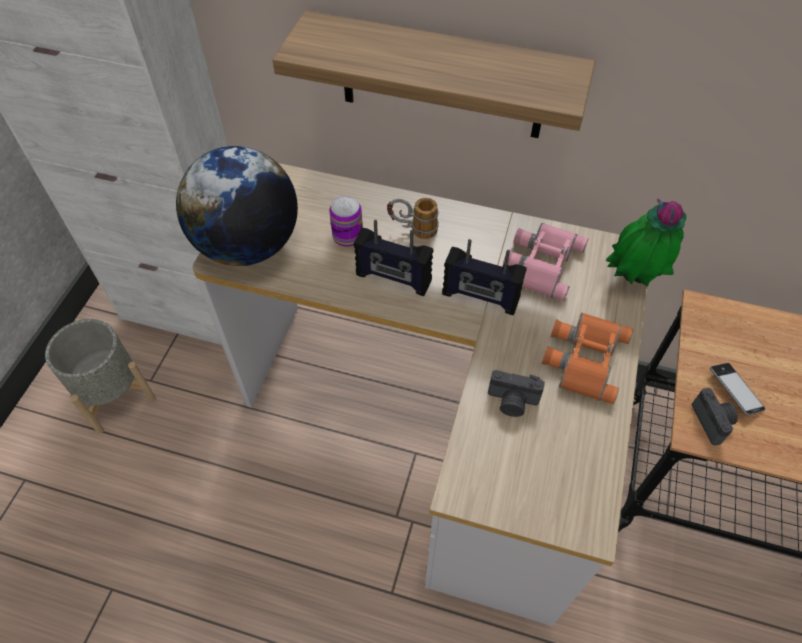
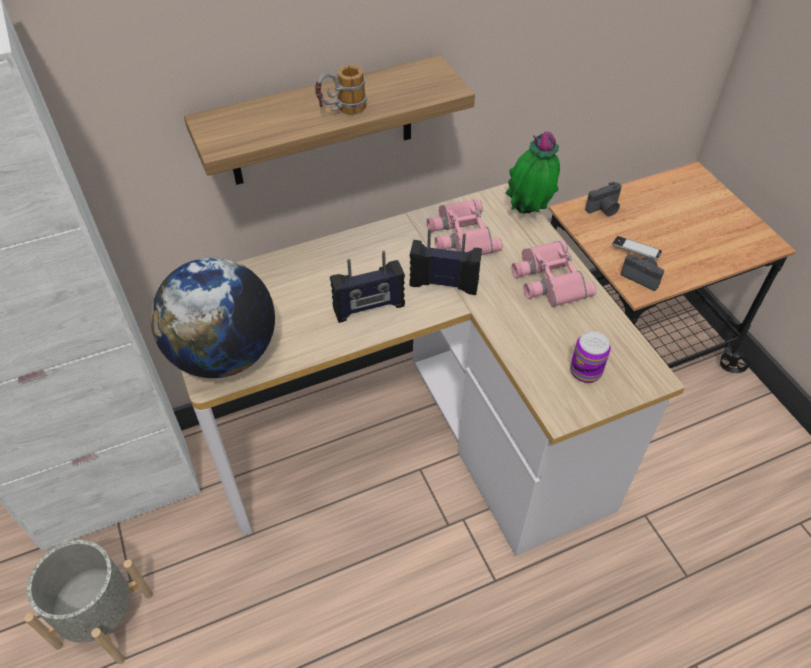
camera: 40 degrees left, 5 degrees down
(347, 236) = (301, 299): can -> can (585, 371)
(412, 230) = (347, 266): mug -> mug (341, 112)
(480, 298) = (444, 283): radio -> radio turned 150 degrees counterclockwise
(512, 402) = (534, 336): camera -> camera (604, 209)
(583, 357) = (548, 279): orange binoculars -> pink binoculars

